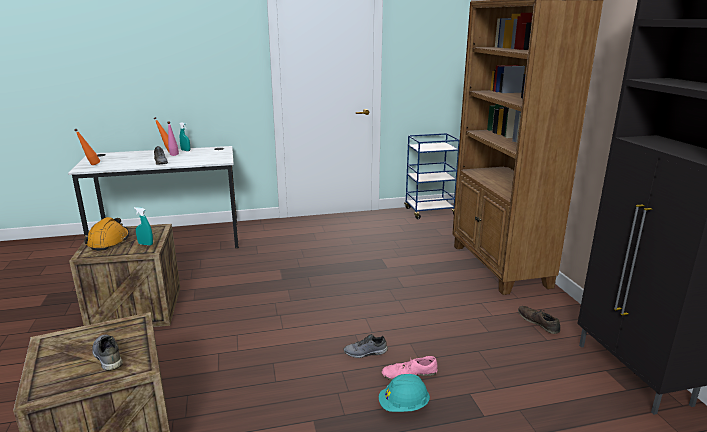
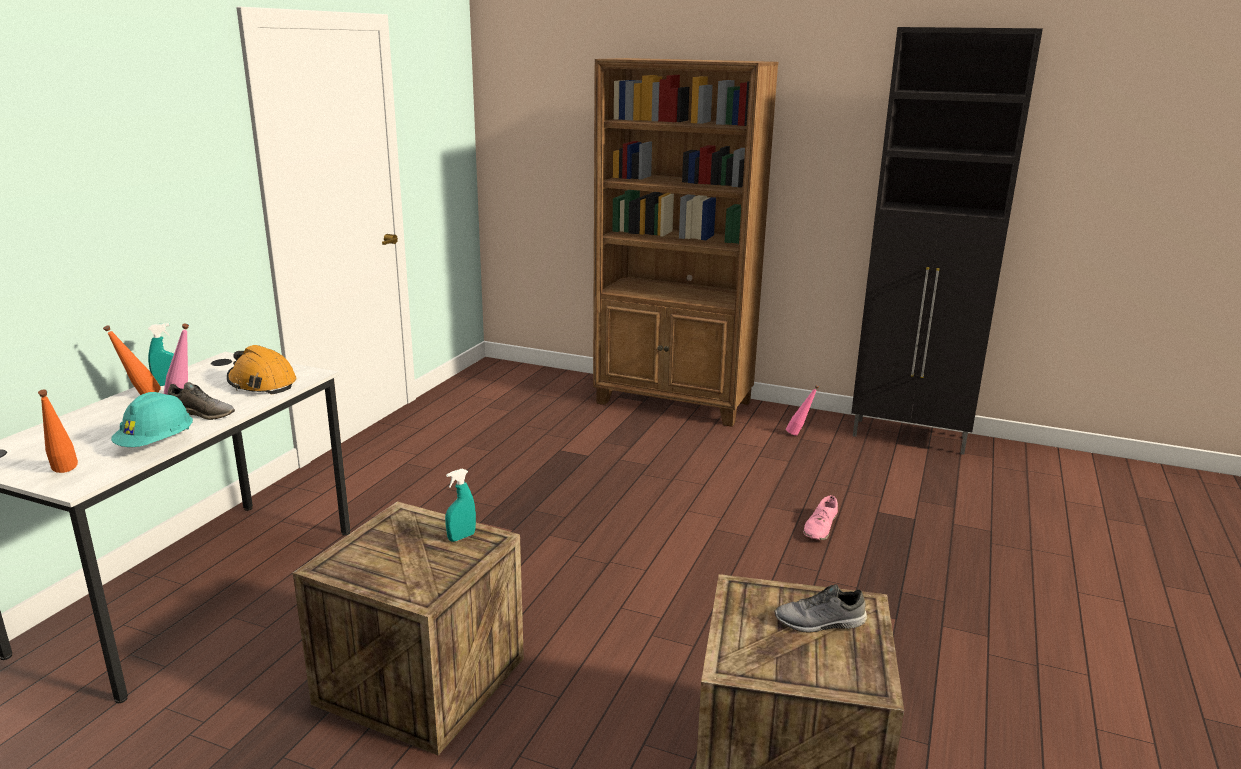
camera: 55 degrees left, 0 degrees up
(109, 241) = (392, 566): orange hard hat -> orange hard hat (262, 383)
(365, 353) = (759, 536): grey shoe -> none
(403, 406) = (869, 550): turquoise hard hat -> turquoise hard hat (157, 444)
(430, 212) = (484, 377): blue cart -> none
(538, 322) = (799, 434): brown shoe -> pink bottle

